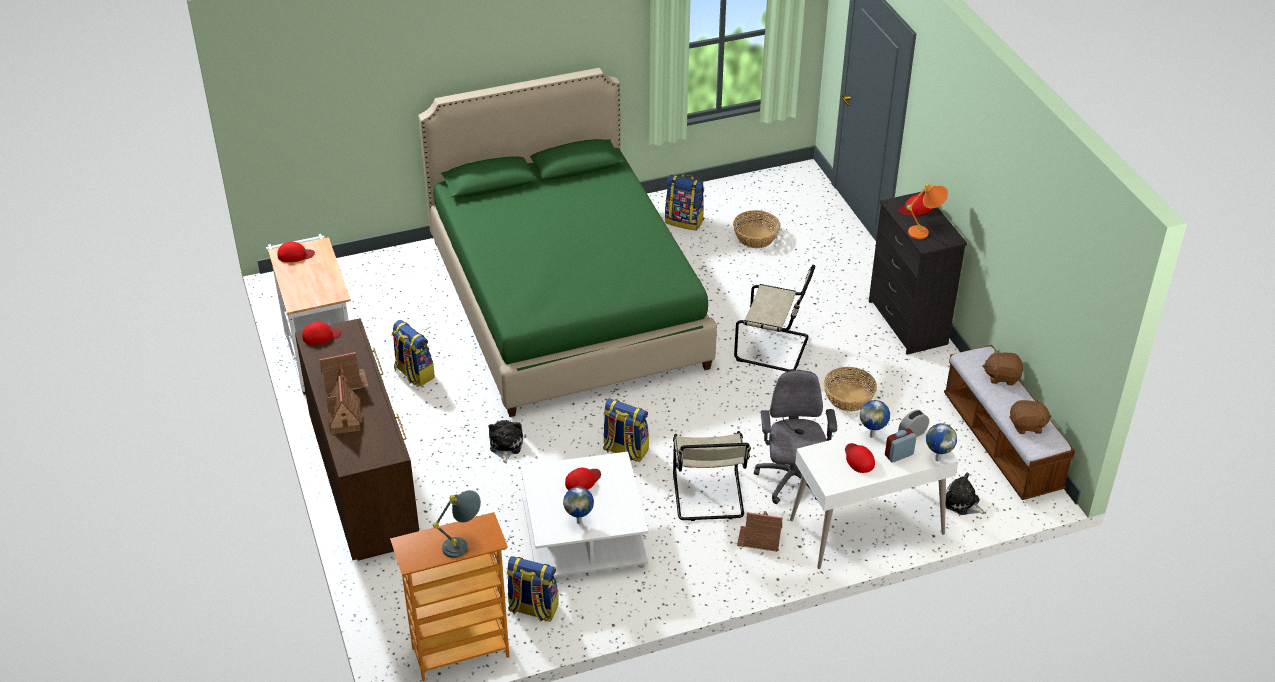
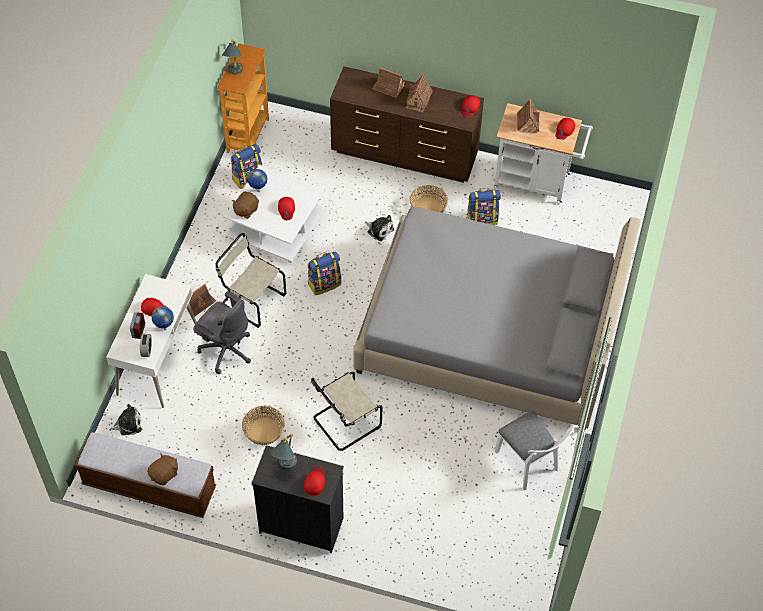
camera: 125 degrees right, 15 degrees up
(306, 285) = (527, 122): none -> toy house
(566, 303) = (489, 334): green bed -> grey bed
(684, 221) = (529, 464): backpack -> white chair
(756, 237) = (473, 498): basket -> basket (428, 208)
(925, 231) = (285, 466): orange table lamp -> grey table lamp
(937, 459) = (117, 347): globe -> none
(1027, 426) = (114, 451): brown plush toy -> brown plush toy (246, 210)

